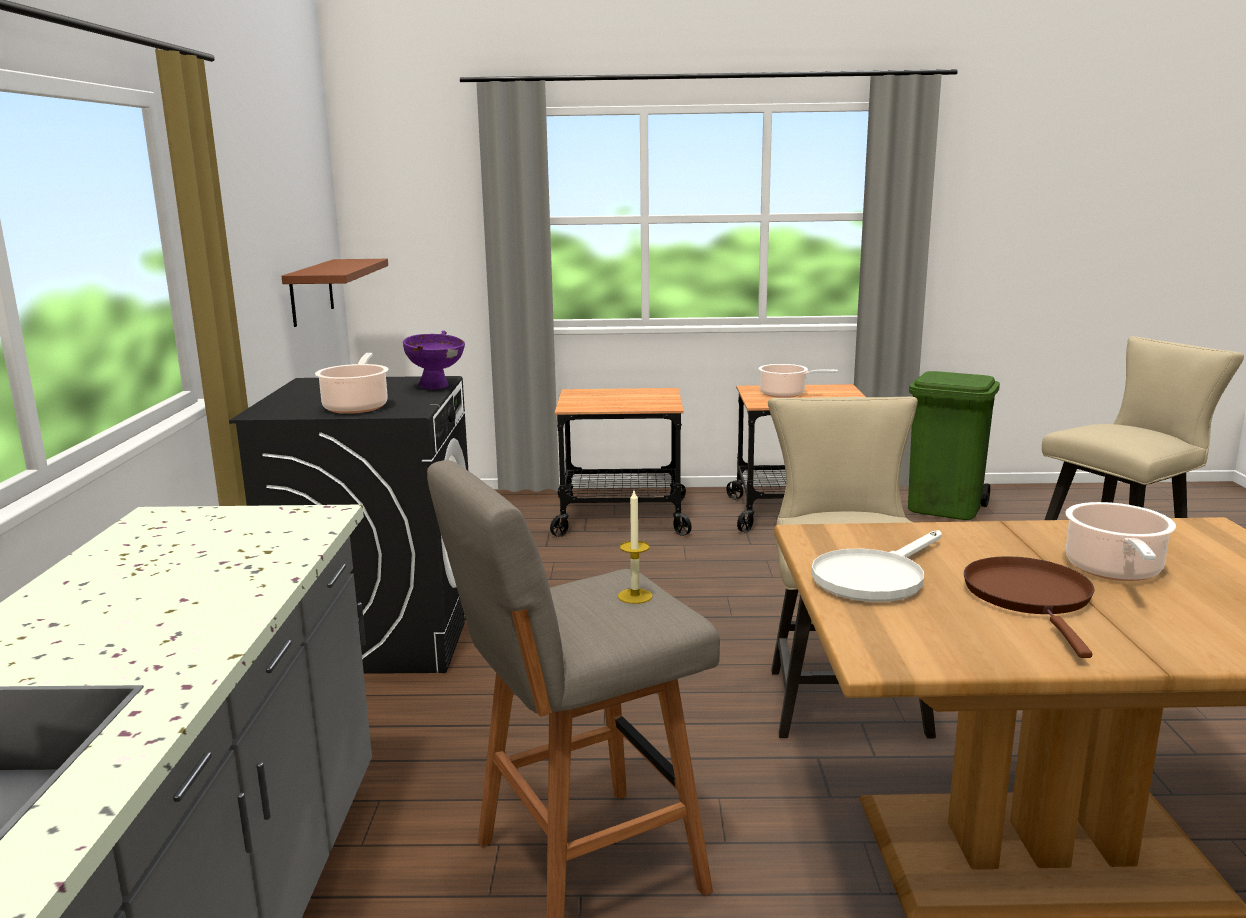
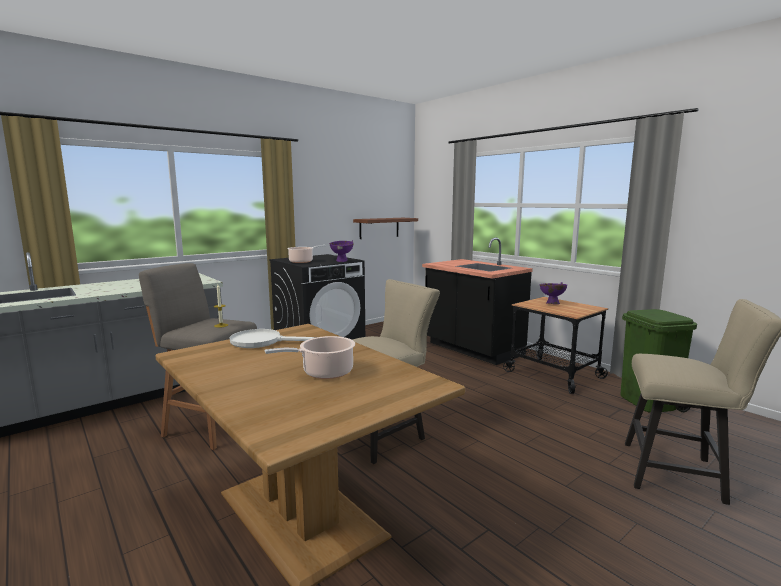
camera: 50 degrees right, 5 degrees down
(621, 517) = (472, 349): cart -> black counter
(785, 394) = (551, 304): cooking pot -> purple bowl
(1030, 598) = (267, 364): brown frying pan -> none

